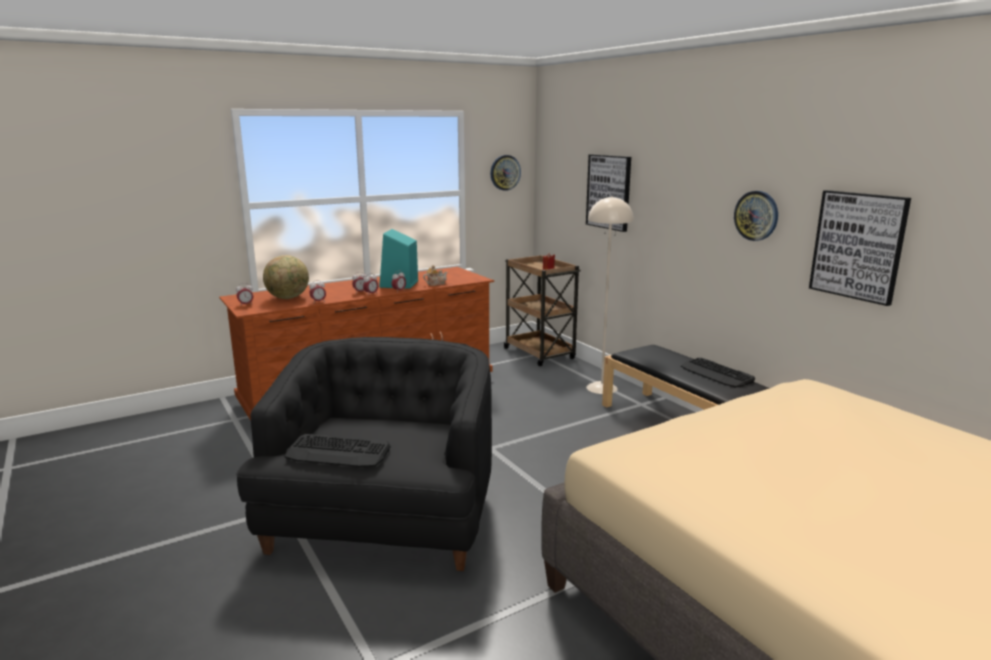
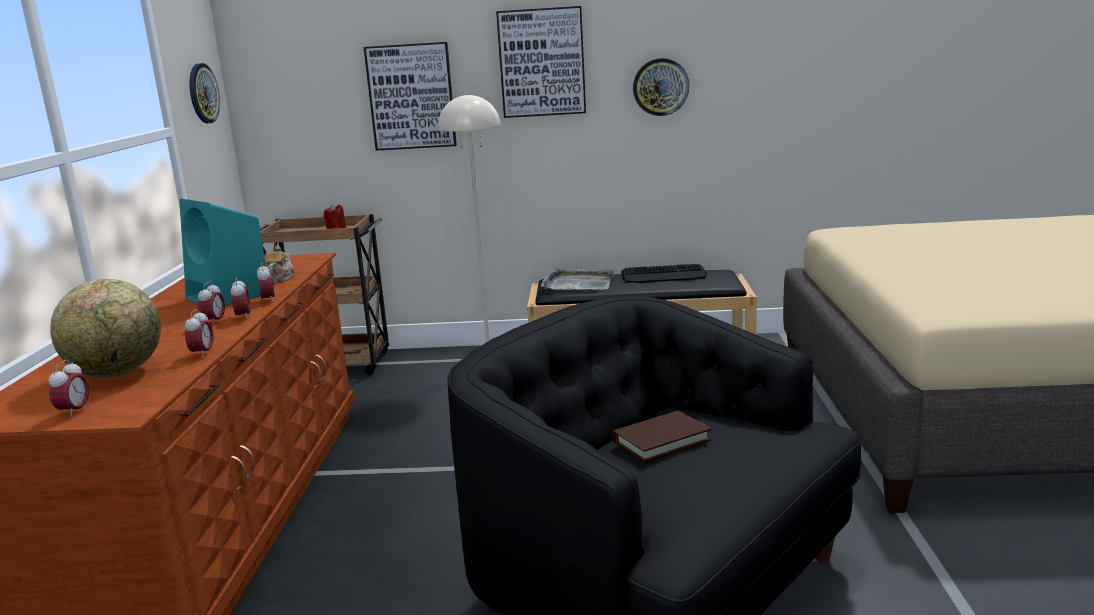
camera: 55 degrees left, 0 degrees up
(338, 452) = (716, 484): keyboard -> none
(384, 428) = (661, 440): none -> brown book
(655, 355) = (578, 283): none -> grey tray
(858, 246) = (783, 96): picture -> picture (542, 62)

